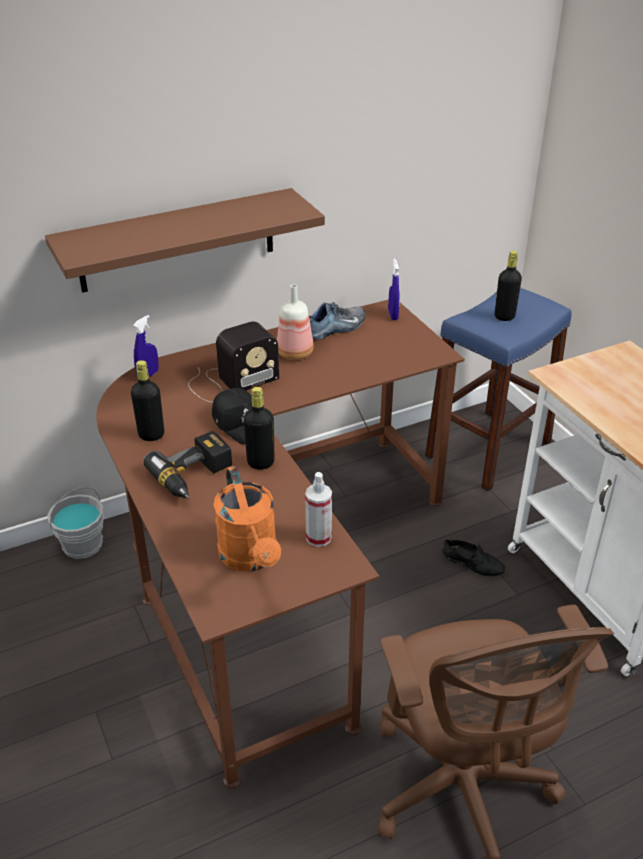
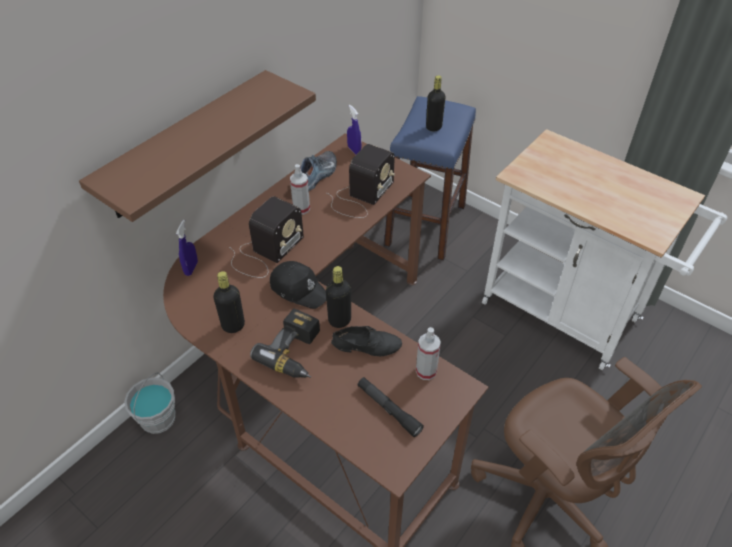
camera: 25 degrees left, 10 degrees up
(251, 558) = (388, 409): orange watering can -> black flashlight
(296, 353) = (301, 208): bottle -> spray bottle
(368, 359) = (361, 196): none -> radio
(473, 562) = (463, 321): black shoe -> black shoe (367, 344)

